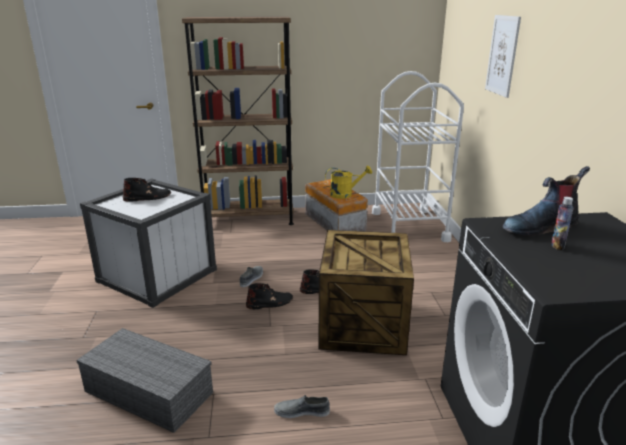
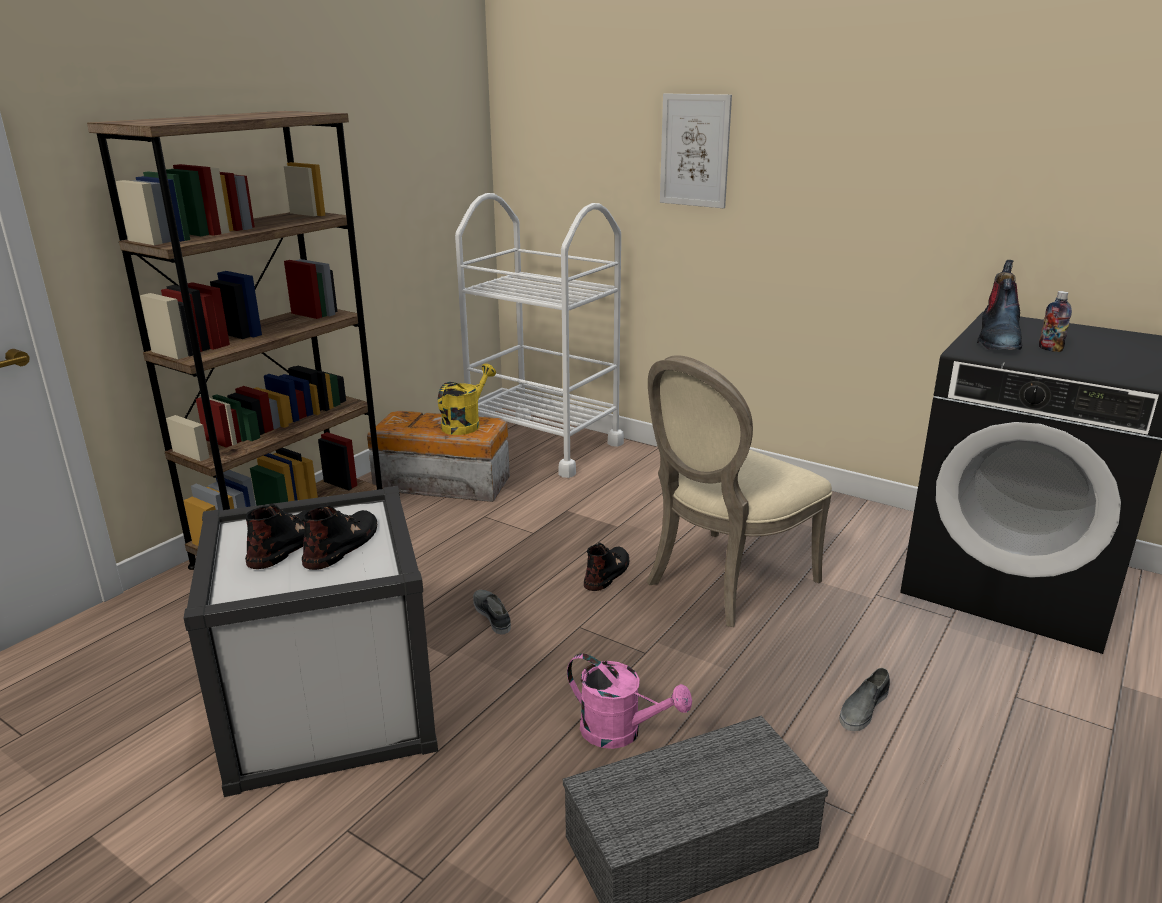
camera: 50 degrees left, 0 degrees up
(205, 343) = (621, 732): none -> pink watering can
(270, 303) = (585, 628): black boot -> black boot (343, 544)
(361, 323) = (723, 582): crate -> beige chair

